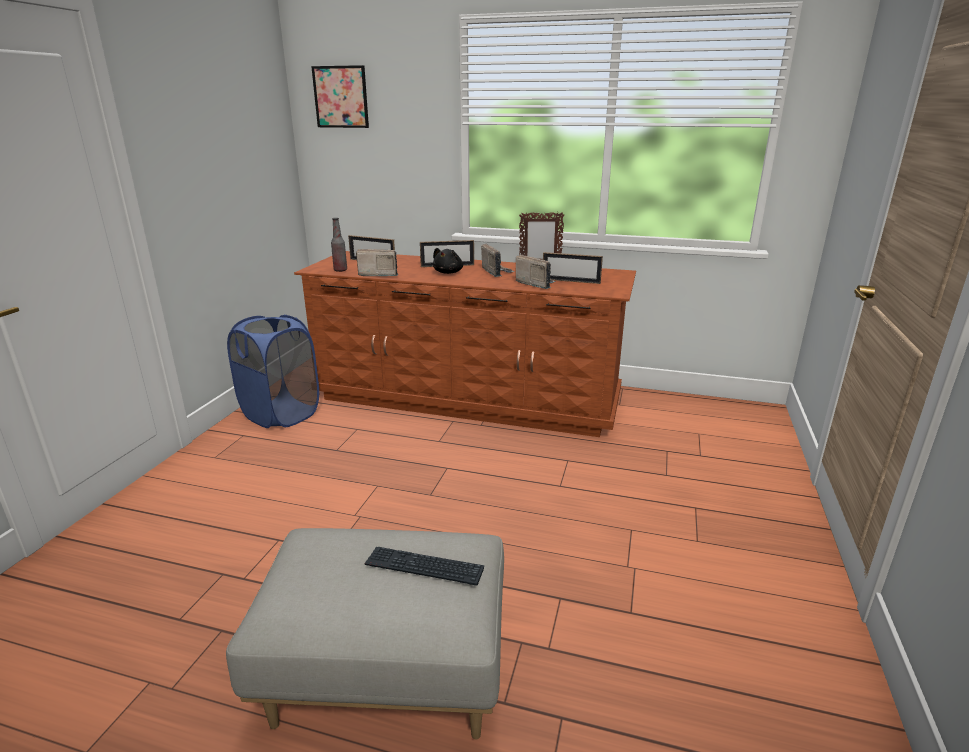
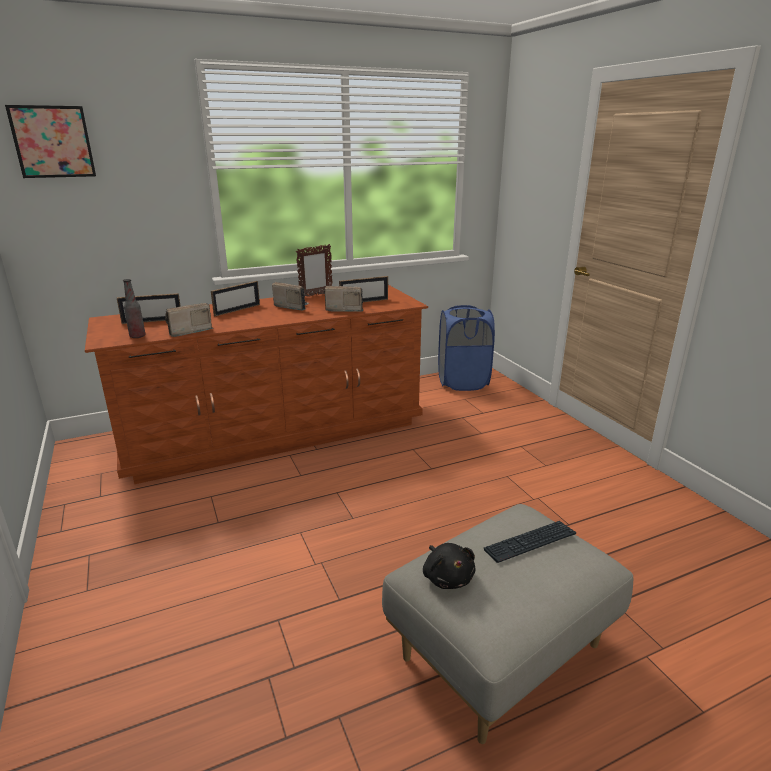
camera: 40 degrees left, 0 degrees up
(281, 414) = (104, 516): blue laundry basket -> blue laundry basket (463, 382)
(449, 272) = (252, 315): black plush toy -> black plush toy (447, 577)

